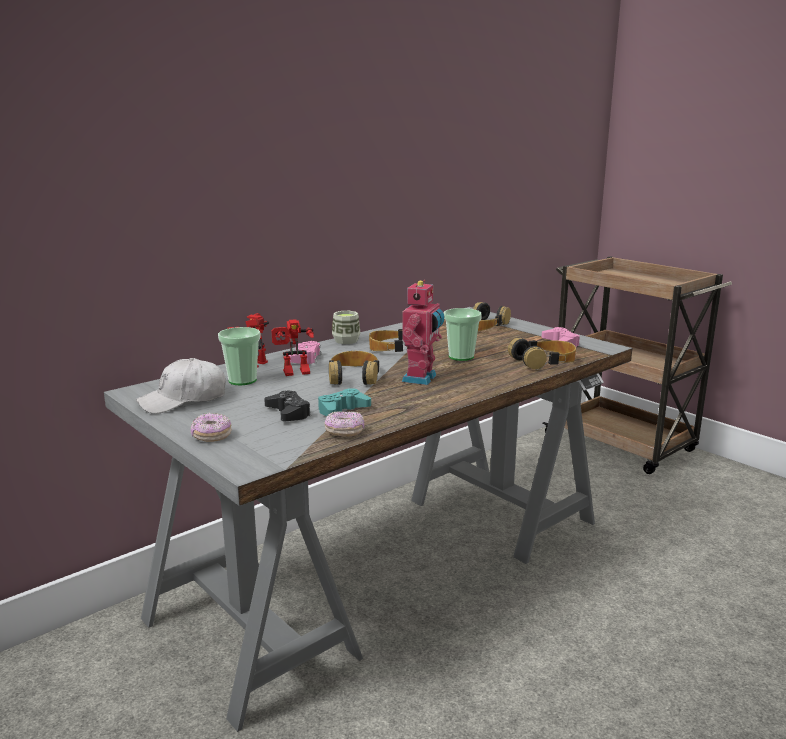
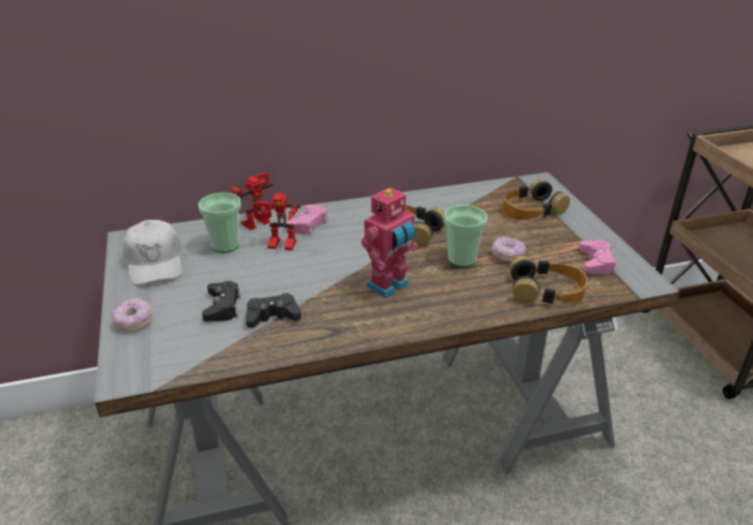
camera: 25 degrees right, 15 degrees up
(183, 400) = (155, 262): white cap -> white cap turned 105 degrees counterclockwise
(342, 410) = (272, 316): turquoise game controller -> black game controller
(344, 432) = (244, 353): donut -> donut (507, 256)
(346, 341) = (369, 205): cup -> none
(354, 376) = (327, 265): headphones -> none

